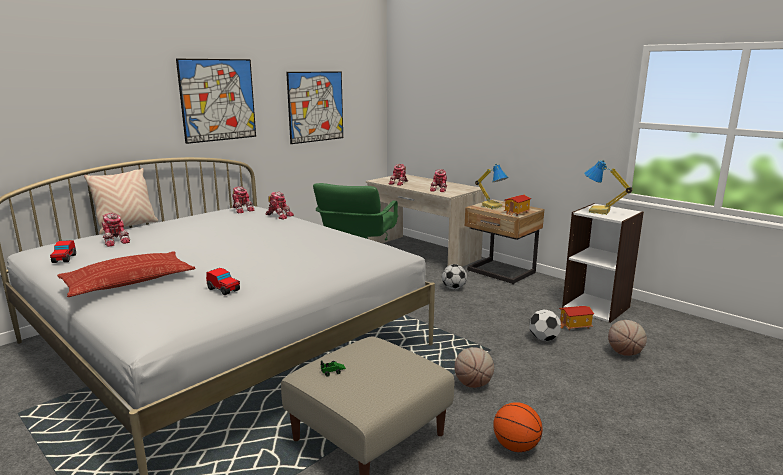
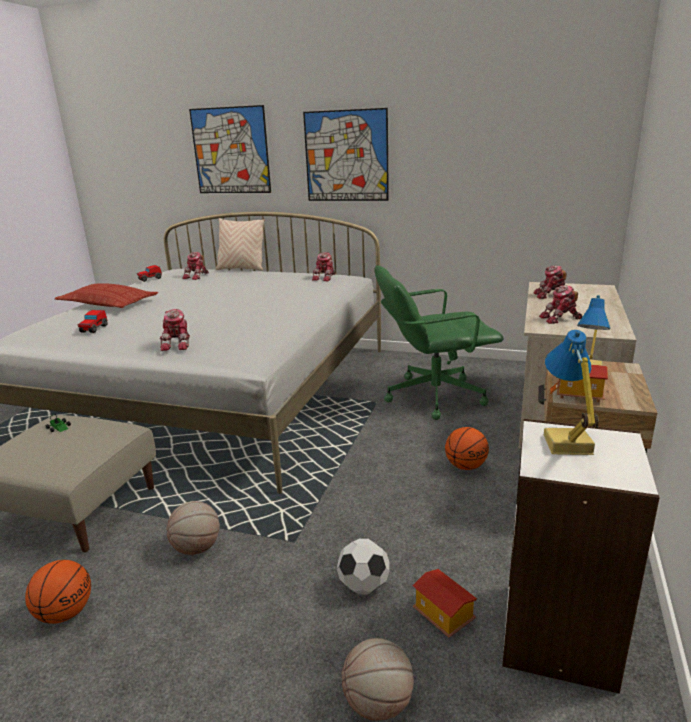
camera: 65 degrees right, 5 degrees up
(279, 216) = (322, 291): toy robot -> toy robot (178, 344)
(316, 106) = (483, 168): picture -> picture (230, 151)
(453, 288) = (465, 466): football -> basketball

